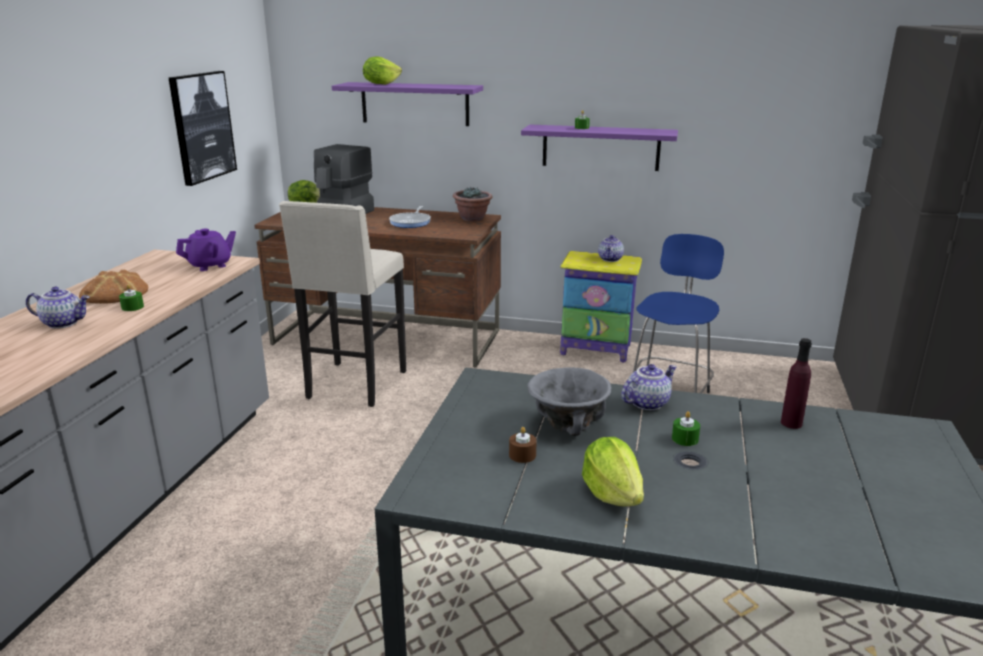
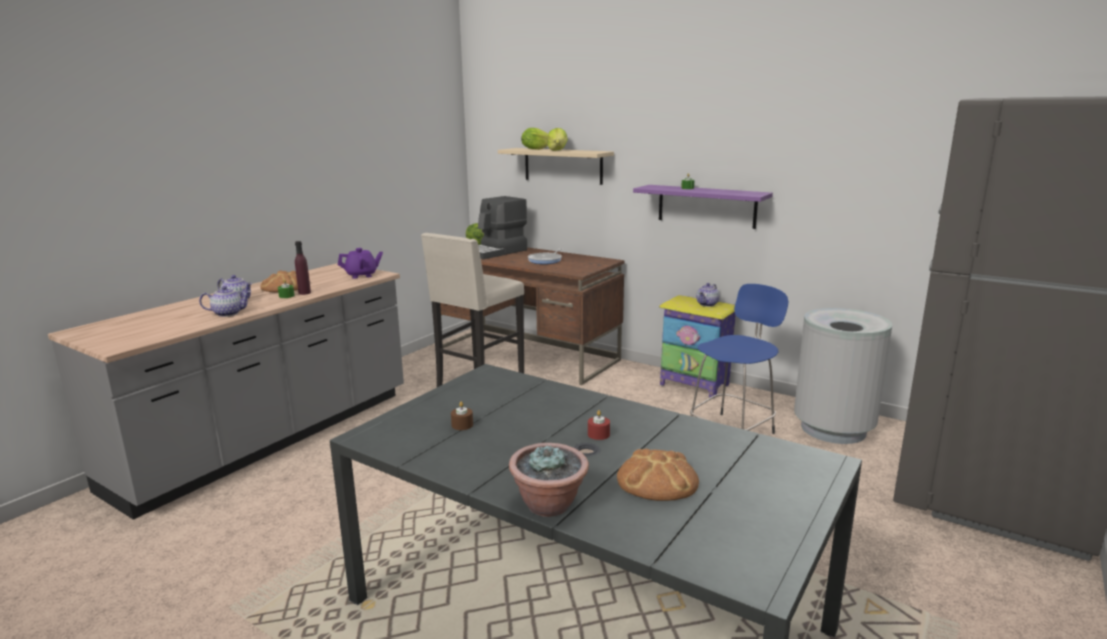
camera: 20 degrees right, 5 degrees down
(202, 126) = (394, 177): picture -> none
(415, 104) = (563, 165): purple shelf -> beige shelf
(473, 218) = (597, 261): potted plant -> potted plant (549, 505)
(568, 424) = (519, 410): grey bowl -> none
(612, 494) = (499, 460): lettuce -> lettuce (557, 150)
(647, 403) = (597, 405): teapot -> teapot (228, 313)
(685, 439) = (598, 434): green candle -> red candle
(759, 378) = (833, 429): none -> grey trash can
(791, 423) = (703, 438): purple bottle -> purple bottle (304, 293)
(799, 484) = (657, 480): none -> bread

